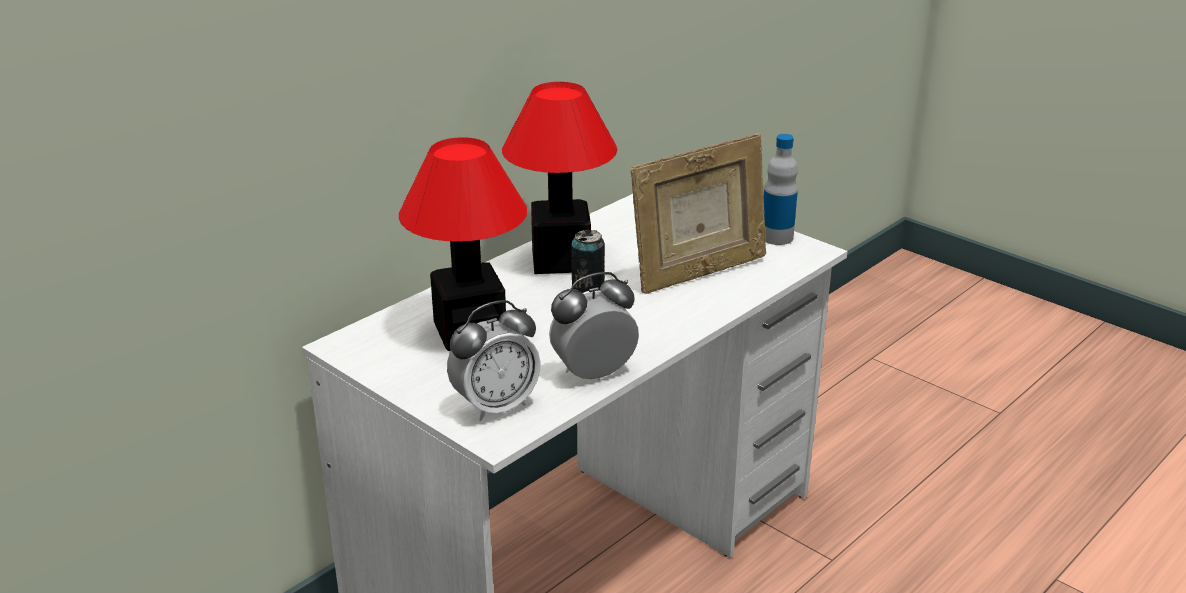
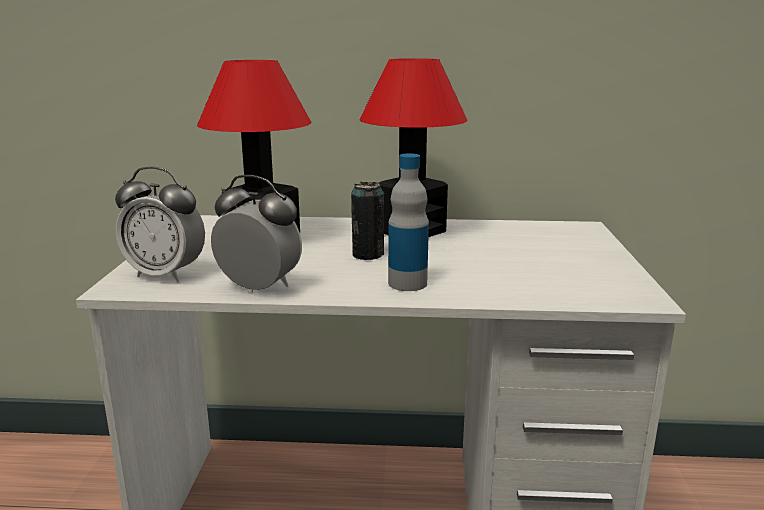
camera: 50 degrees right, 10 degrees down
(698, 273) = (491, 272): picture frame -> none
(776, 237) = (625, 279): bottle -> bottle (407, 283)

